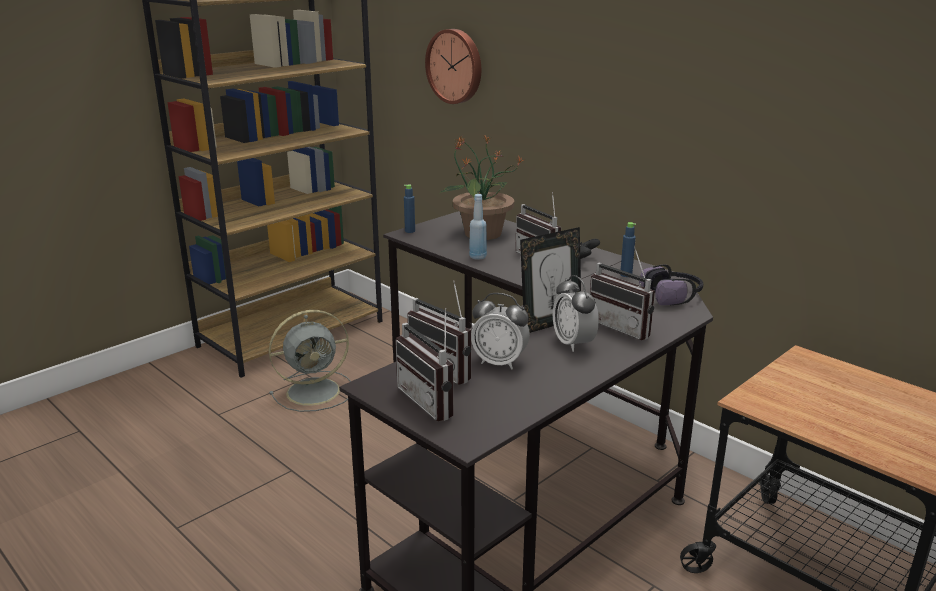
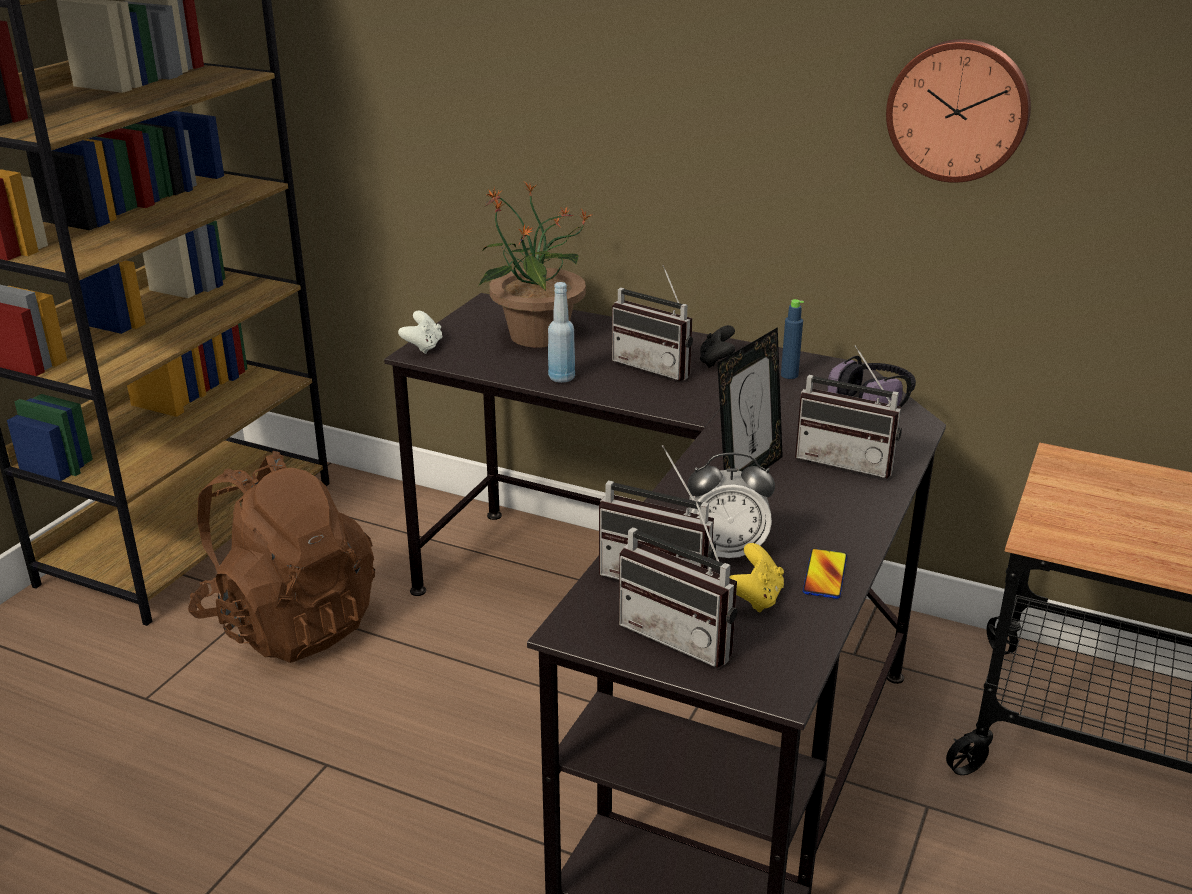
camera: 20 degrees left, 5 degrees up
(316, 391) = (289, 623): grey fan -> brown backpack
(410, 231) = (423, 347): blue bottle -> white game controller
(455, 66) = (441, 69): wall clock -> wall clock (958, 110)
(496, 390) = (755, 598): none -> yellow game controller
(552, 386) = (825, 575): none -> phone
(573, 343) = (802, 500): alarm clock -> none

